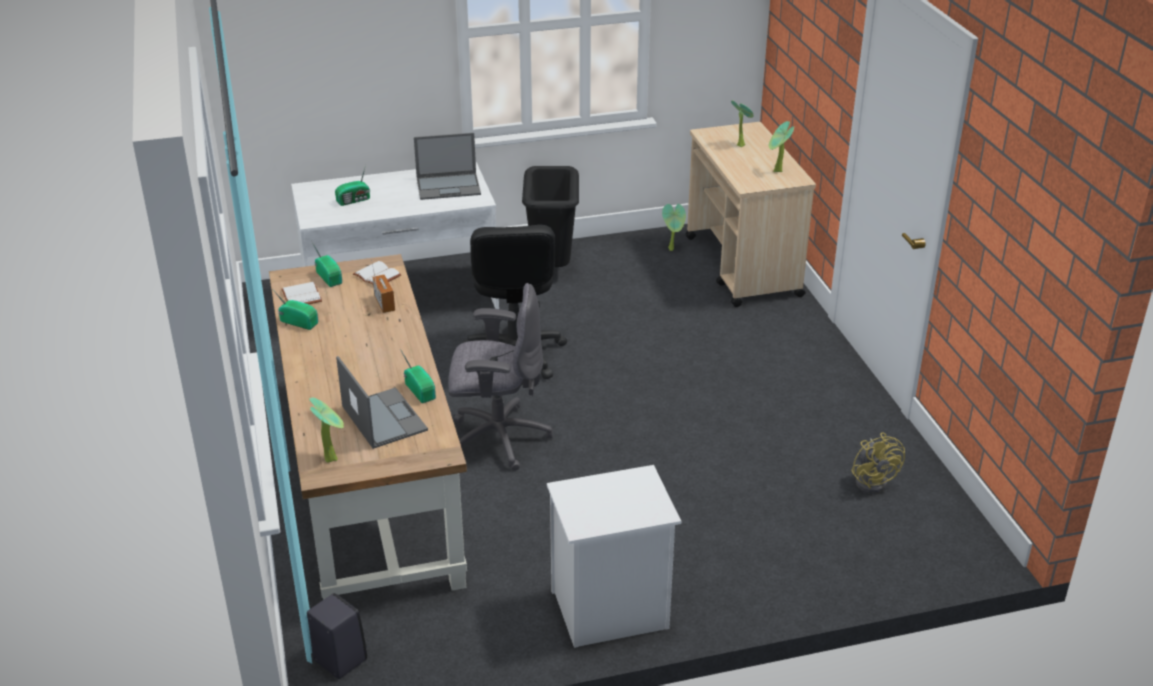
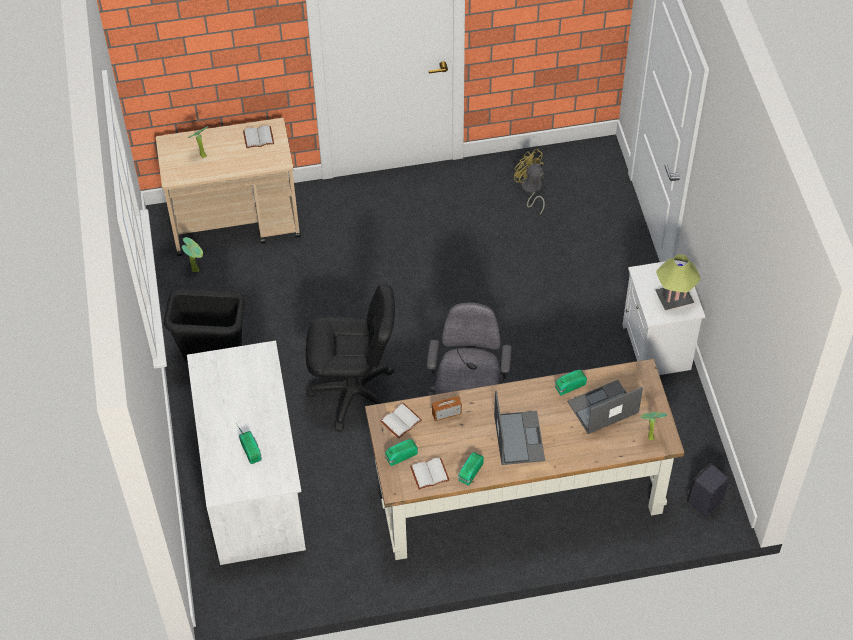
camera: 85 degrees left, 20 degrees up
(449, 186) = (235, 375): laptop -> laptop (518, 437)
(599, 508) = (674, 298): none -> table lamp
(777, 172) = (258, 138): potted plant -> white book
(873, 480) = (530, 190): yellow fan -> yellow fan turned 120 degrees counterclockwise

